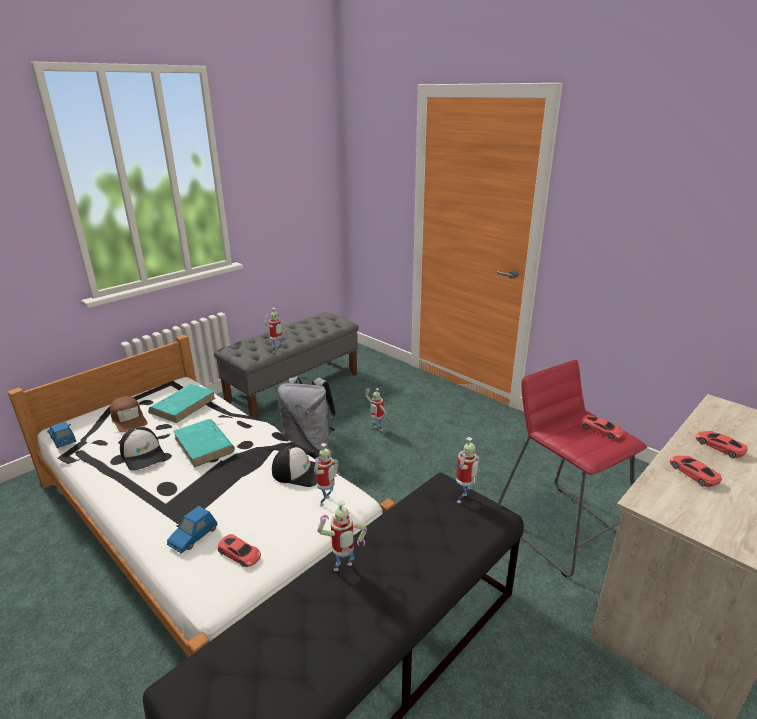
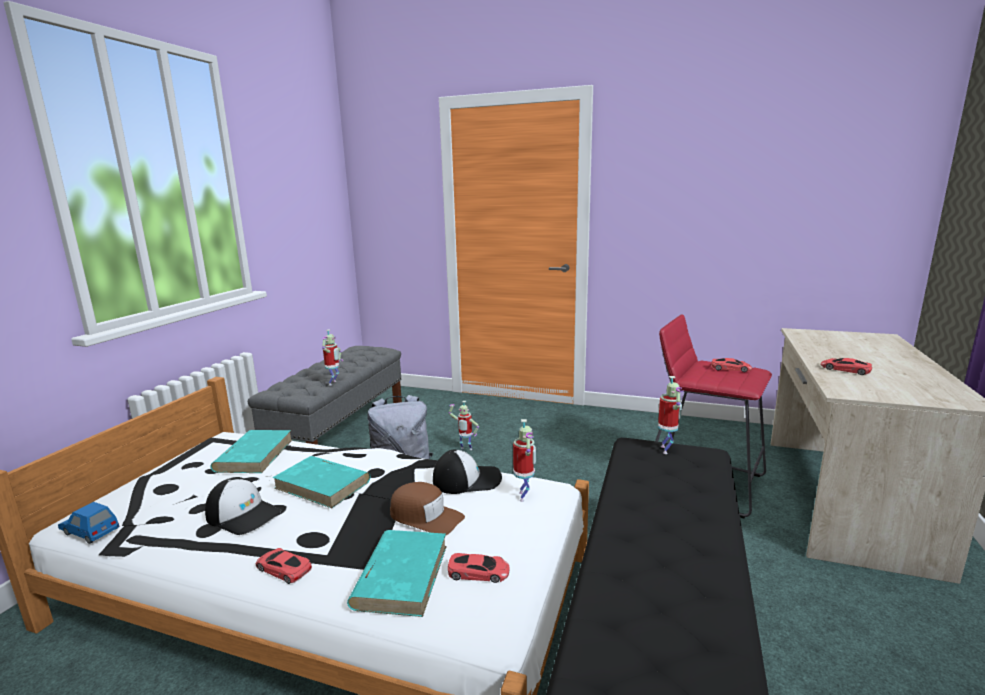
camera: 25 degrees left, 10 degrees down
(128, 419) = (183, 485): brown cap -> brown cap (425, 517)
(193, 536) = (401, 575): blue toy car -> turquoise book
(343, 569) = (627, 536): toy robot -> none
(719, 446) = (836, 352): red toy car -> red toy car (283, 569)

